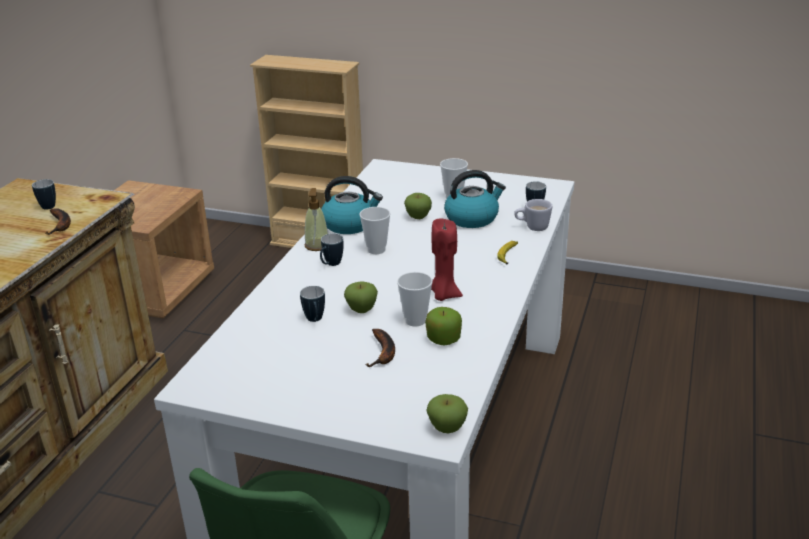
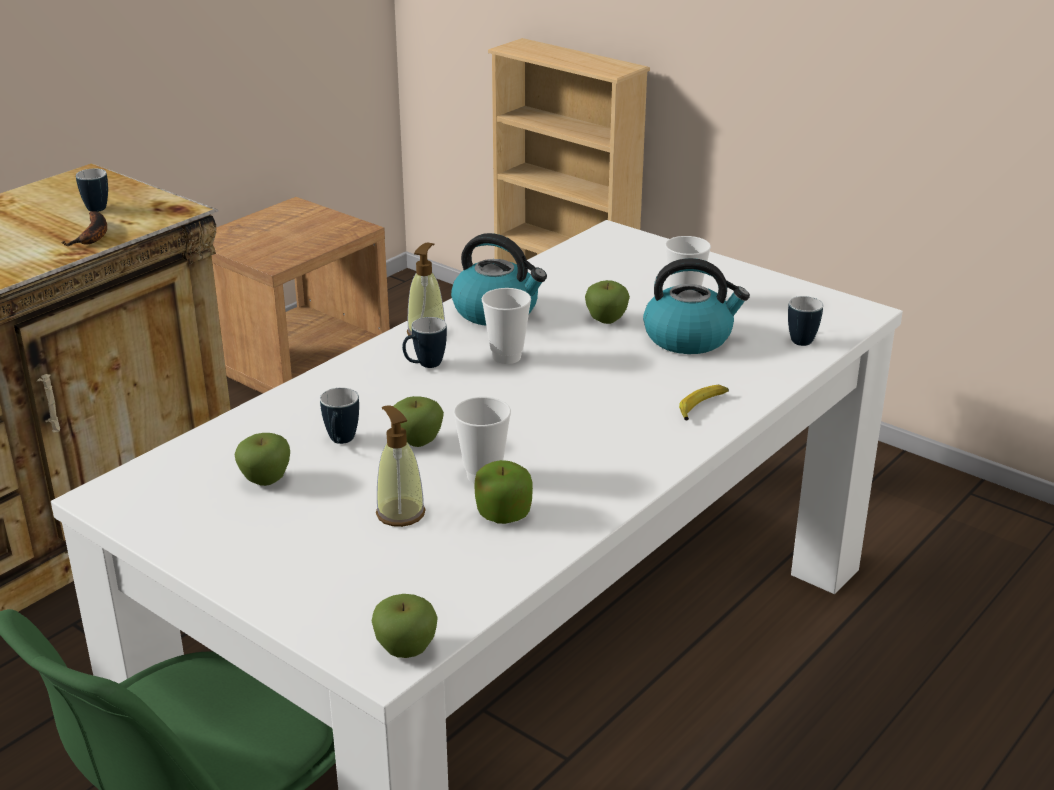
camera: 20 degrees right, 0 degrees up
(286, 353) = (265, 480): none -> apple
(383, 353) = (400, 513): banana -> soap dispenser
(444, 295) = (555, 446): red candle -> none
(532, 227) = (774, 371): white mug -> none

